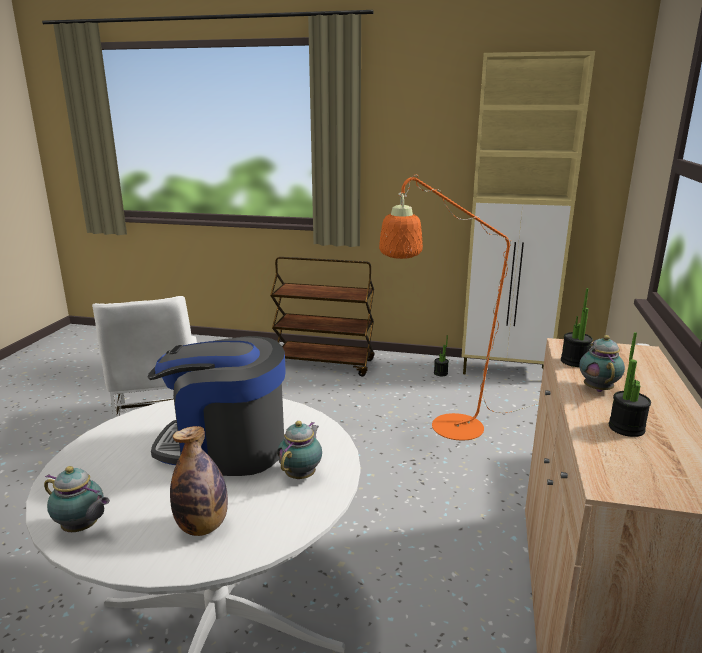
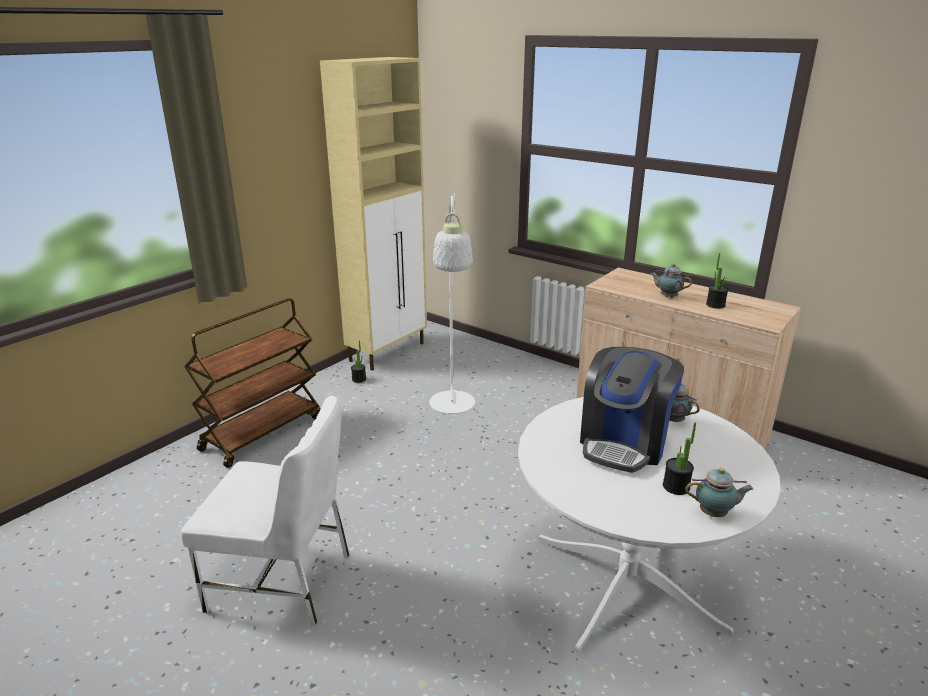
camera: 65 degrees left, 5 degrees up
(82, 528) = (715, 514): teapot -> teapot turned 45 degrees clockwise
(202, 526) = (723, 464): bottle -> none
(446, 430) = (453, 408): orange floor lamp -> white floor lamp
(574, 361) = (628, 290): potted plant -> potted plant (676, 487)

